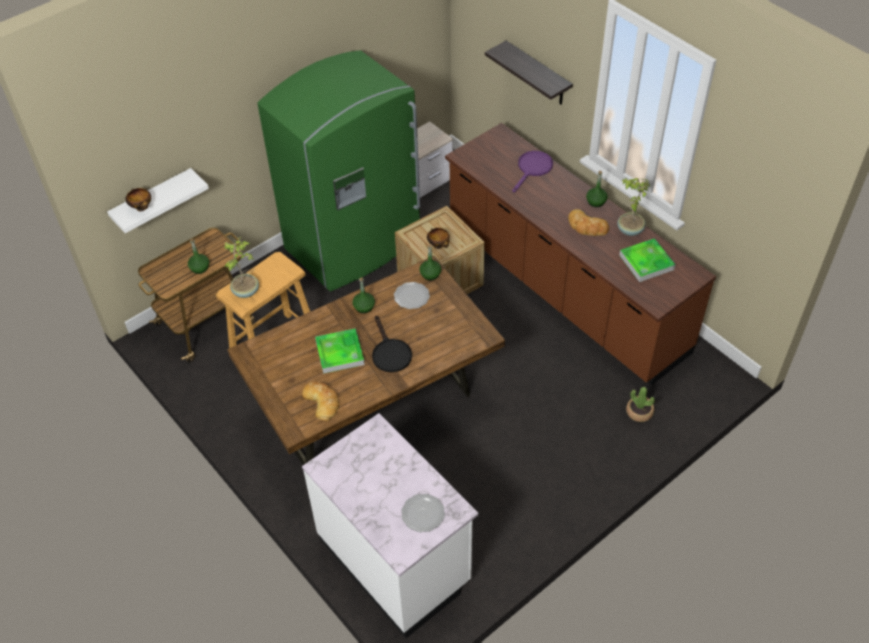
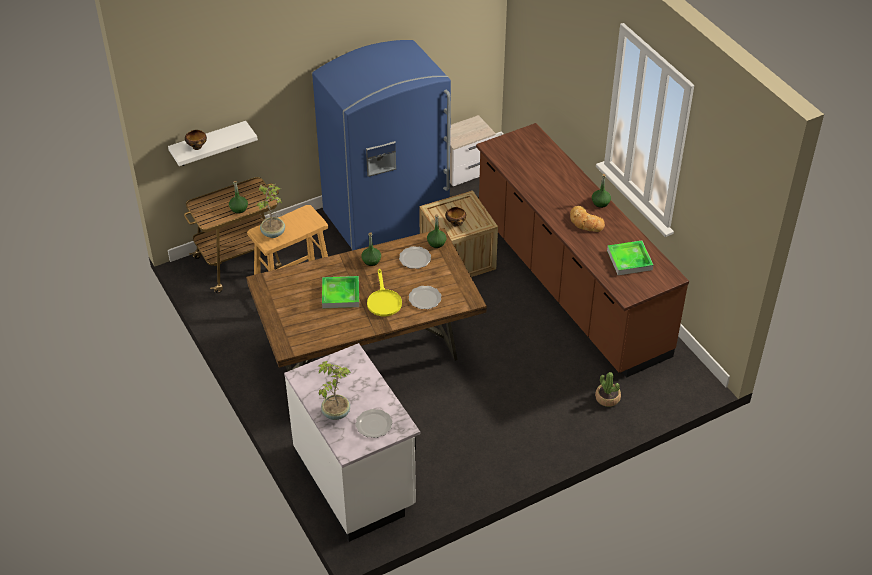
camera: 10 degrees right, 5 degrees down
(322, 401) = (316, 330): bread -> none
(354, 245) = (387, 217): green fridge -> blue fridge
(390, 353) = (383, 301): black frying pan -> yellow frying pan
(434, 343) = (424, 299): none -> plate
(533, 169) = (552, 167): purple frying pan -> none
(537, 74) = (568, 82): shelf -> none
(629, 230) = (623, 231): potted plant -> potted plant (335, 413)

